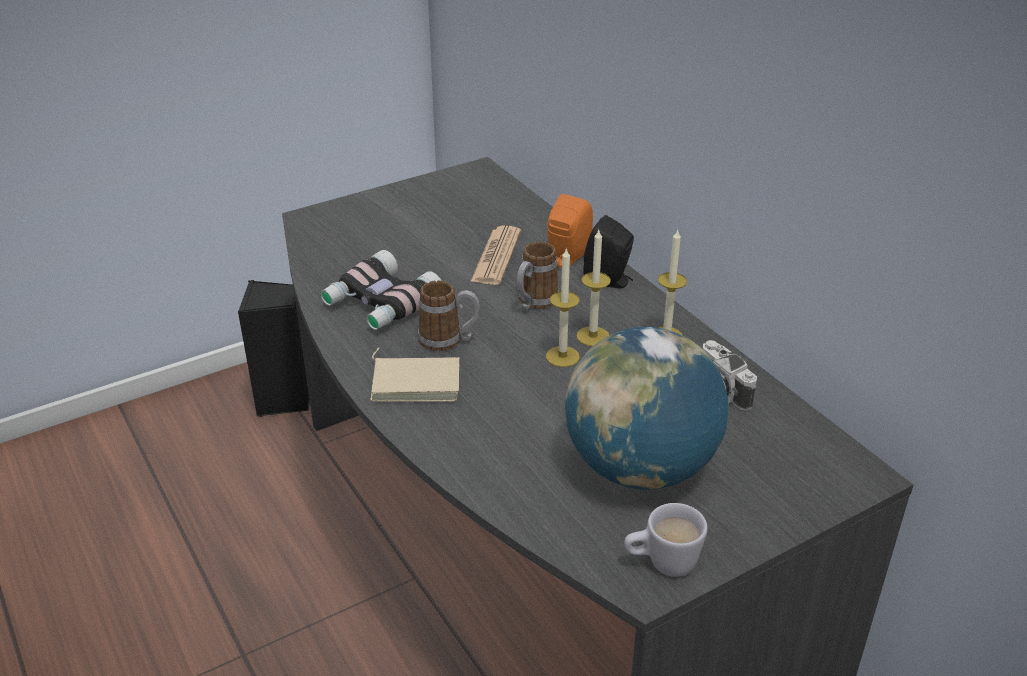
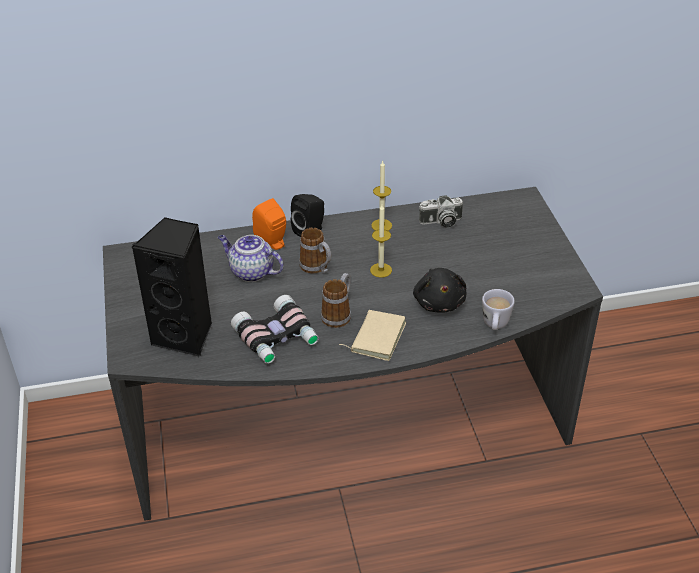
camera: 70 degrees left, 5 degrees up
(285, 400) = (97, 535): black speaker -> black speaker (186, 336)
(496, 256) = (251, 272): newspaper -> teapot
(521, 425) = (439, 302): none -> black plush toy
(593, 336) = (366, 253): candle -> none
(640, 467) = (493, 267): globe -> none
(661, 563) = (565, 279): white mug -> white mug (495, 326)

